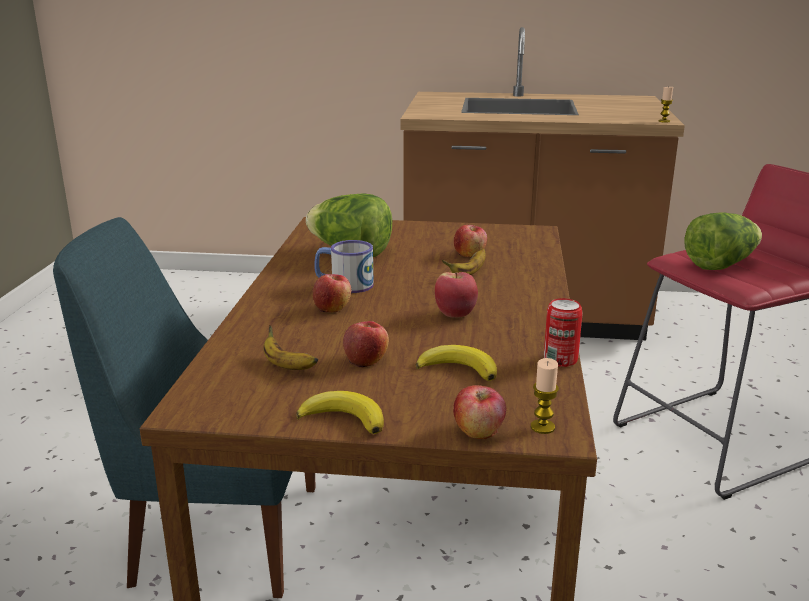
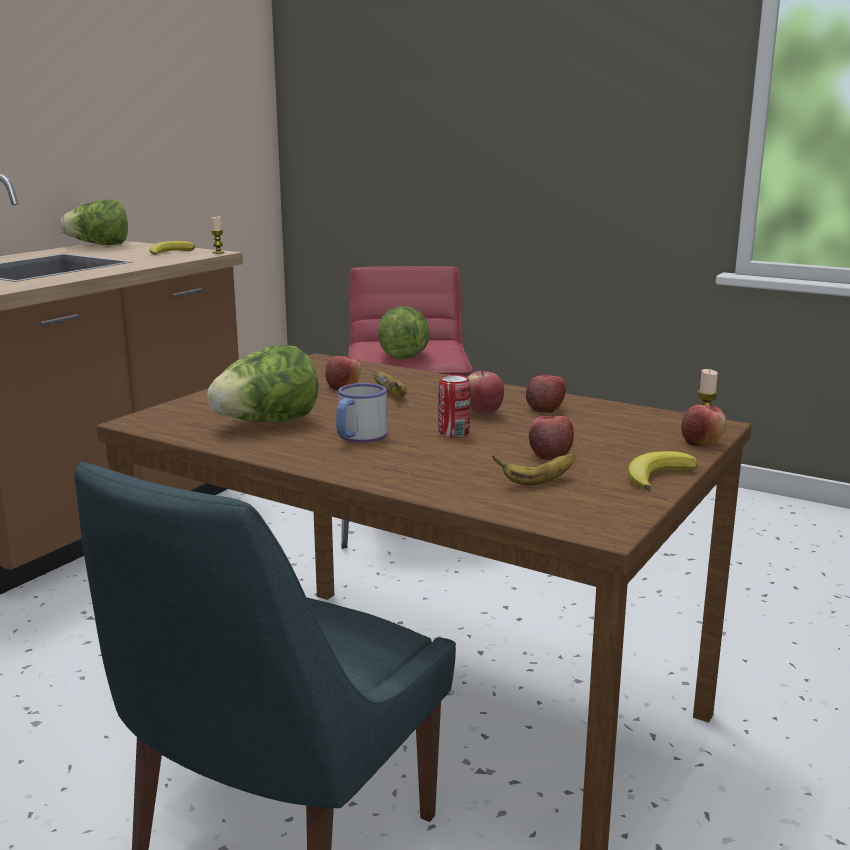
camera: 65 degrees left, 5 degrees down
(332, 308) = (414, 449): apple -> apple (545, 408)
(458, 368) = (592, 430): banana -> banana (170, 252)
(560, 359) = (600, 403): can -> can (453, 433)
(621, 98) = (99, 245): none -> lettuce

